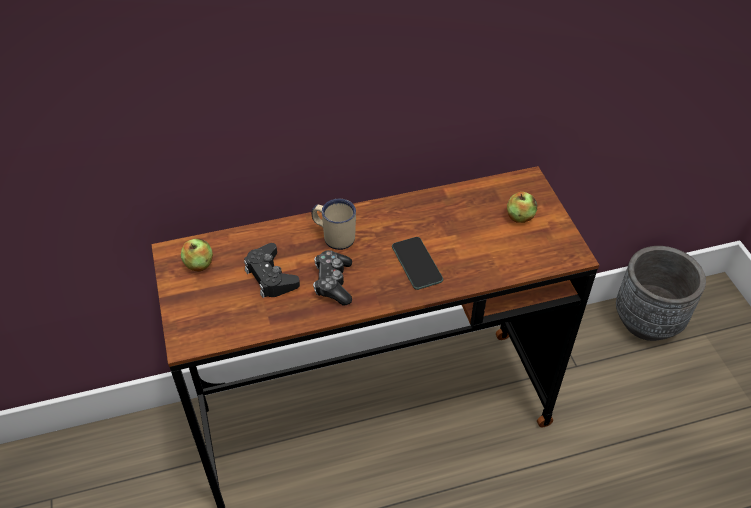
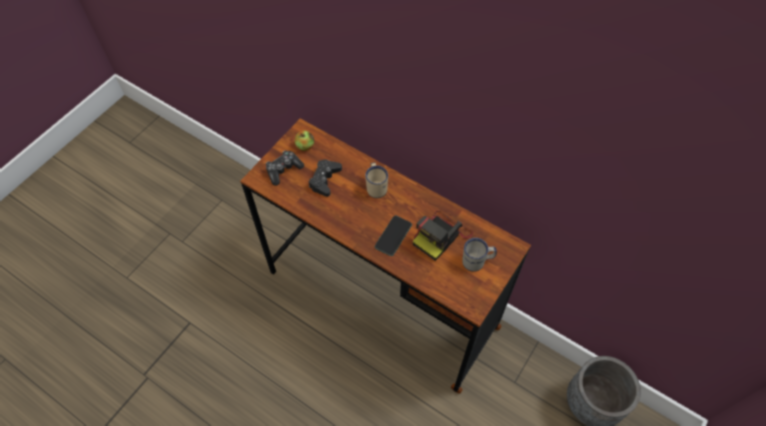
camera: 50 degrees right, 10 degrees up
(333, 283) = (345, 209): game controller -> game controller (283, 170)
(458, 224) = (441, 236): none -> camera
(520, 217) = (477, 262): apple -> white mug

